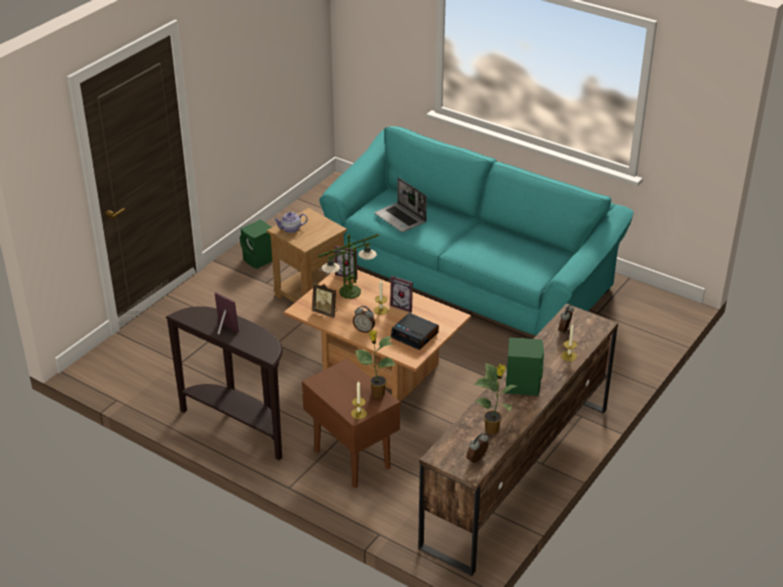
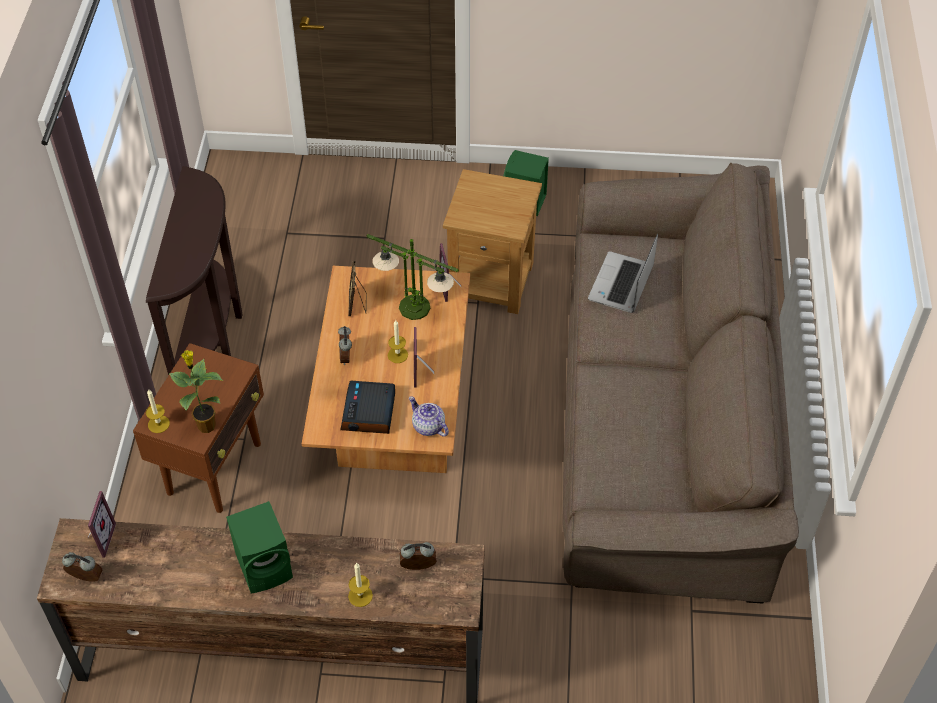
camera: 60 degrees right, 15 degrees up
(224, 331) = (184, 225): picture frame -> picture frame (99, 539)
(291, 229) = (480, 189): teapot -> teapot (428, 426)
(469, 274) = (662, 421): turquoise sofa -> brown sofa
(493, 430) = (153, 571): potted plant -> none

